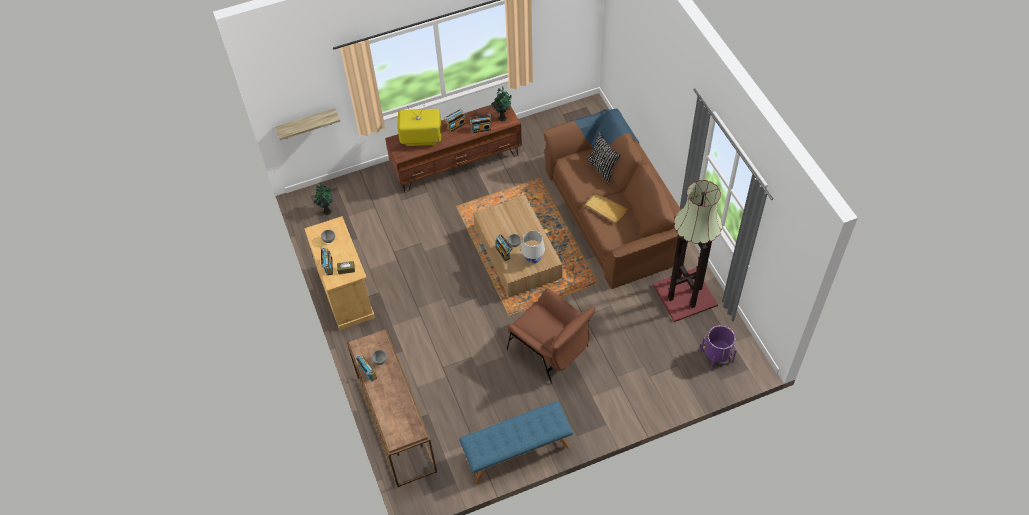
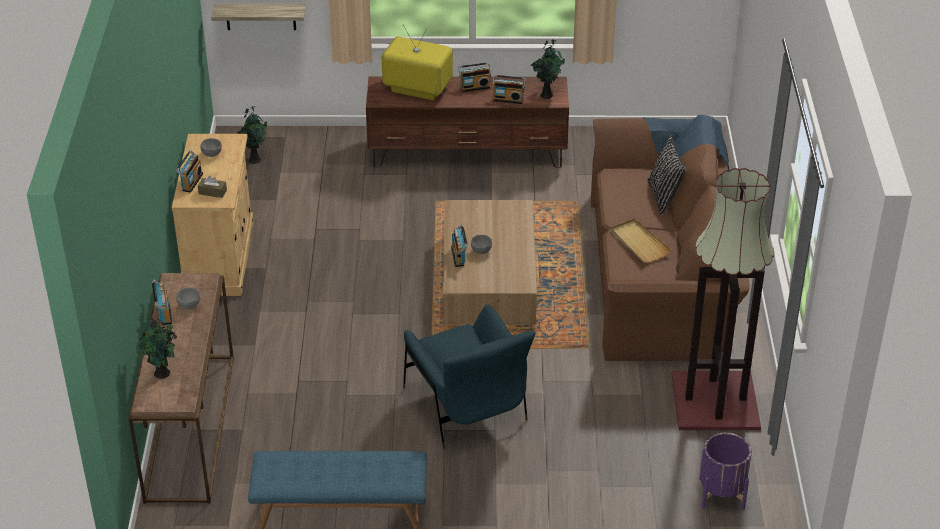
camera: 20 degrees right, 15 degrees down
(392, 417) = (162, 374): none -> potted plant
(533, 259) = (497, 275): white table lamp -> none
(549, 350) = (466, 407): brown armchair -> blue armchair

